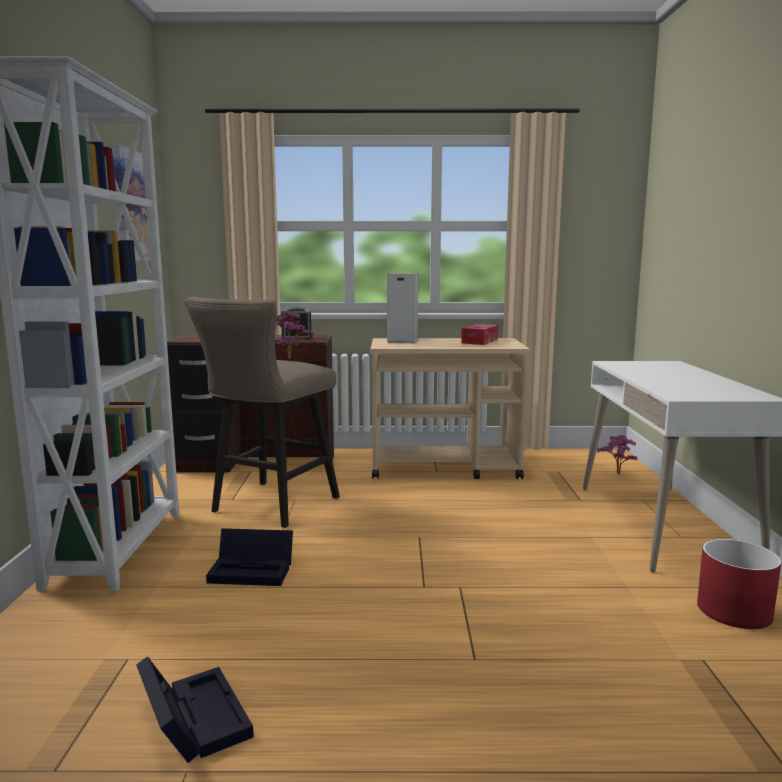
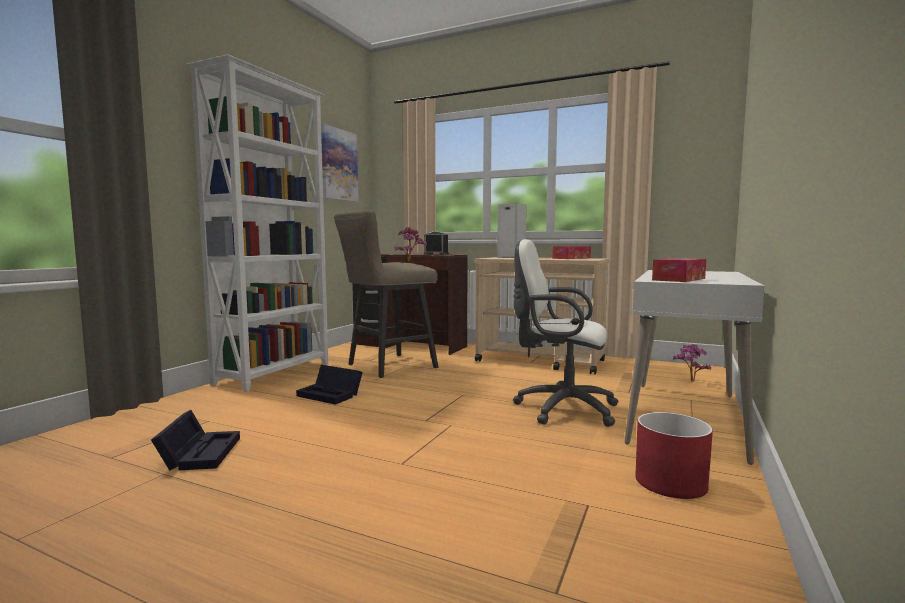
camera: 25 degrees right, 5 degrees down
(543, 536) = (560, 408): none -> white office chair
(693, 391) = (679, 279): none -> tissue box

